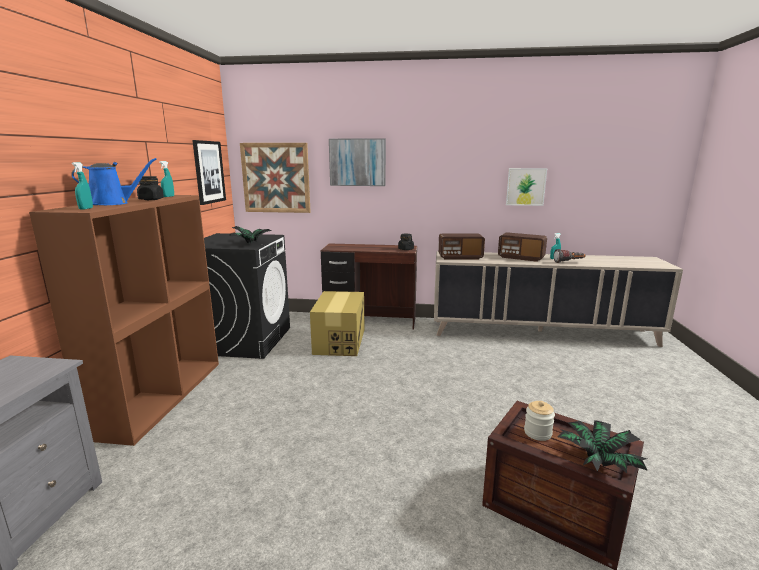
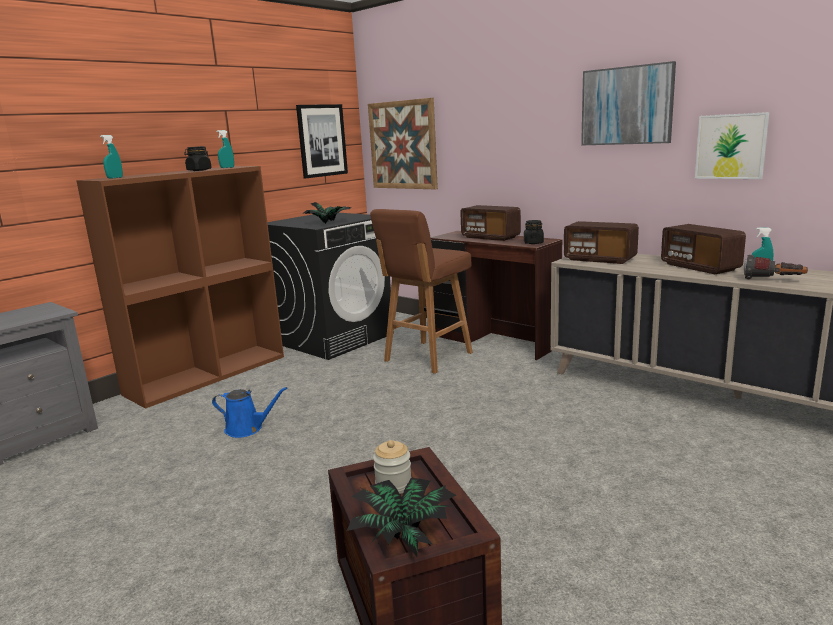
camera: 35 degrees right, 0 degrees up
(113, 203) = (155, 174): blue watering can -> blue watering can (247, 429)
(339, 341) = (427, 357): cardboard box -> brown stool
(357, 162) = (488, 120): picture -> picture (627, 106)
(367, 247) = (490, 237): none -> radio

